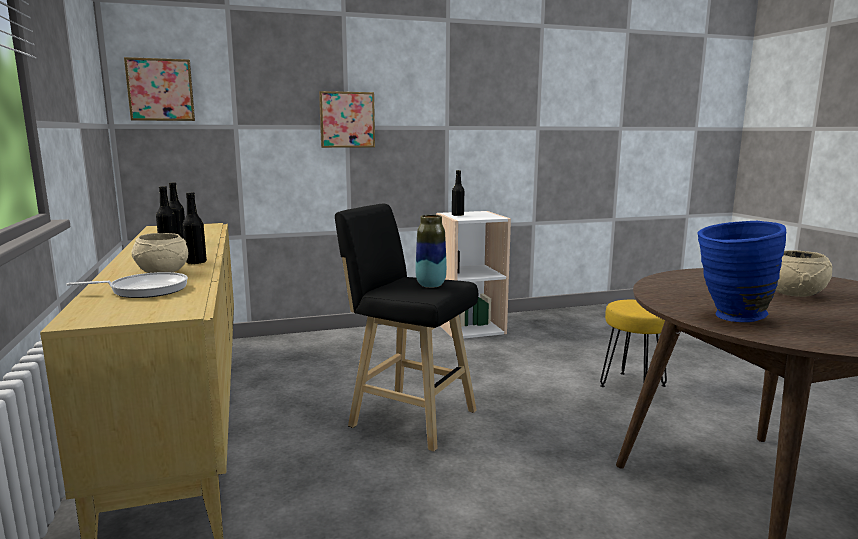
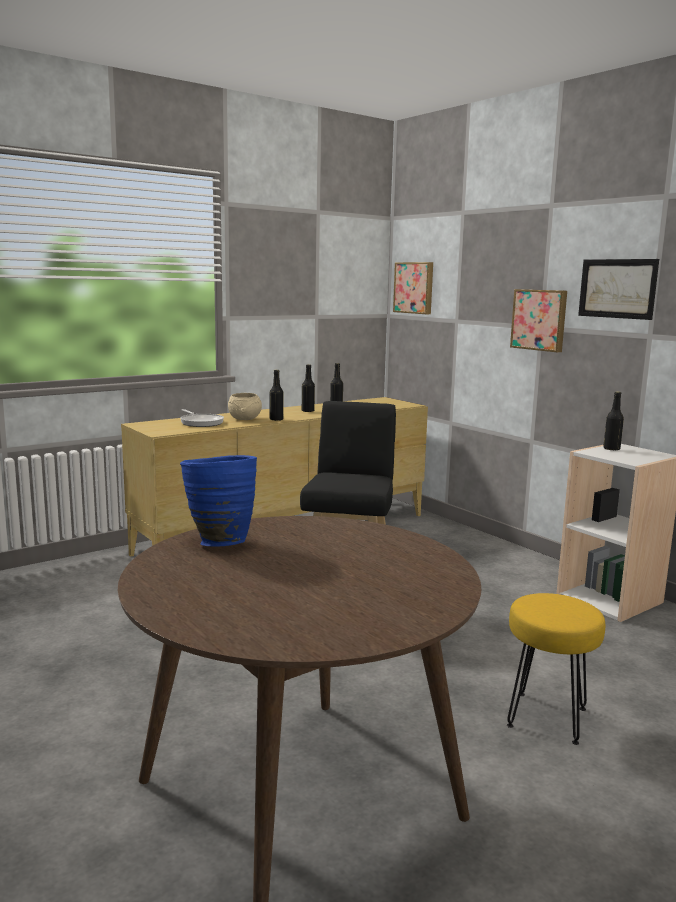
camera: 70 degrees right, 0 degrees up
(419, 90) = (617, 288): none -> picture
(430, 285) = (343, 480): vase -> none
(794, 294) = (336, 574): beige bowl -> none

